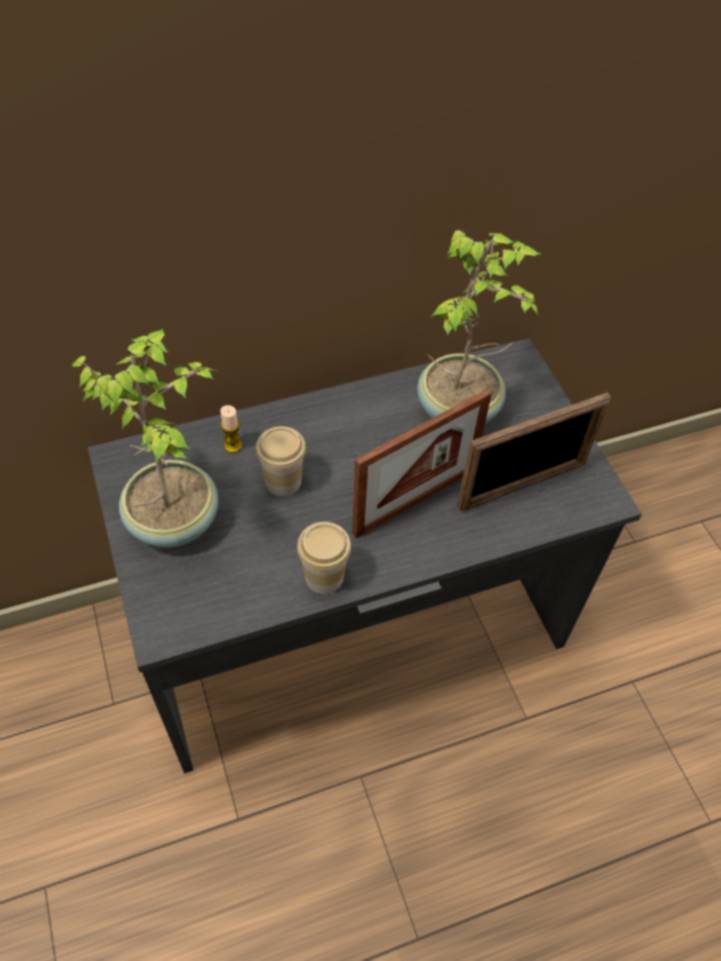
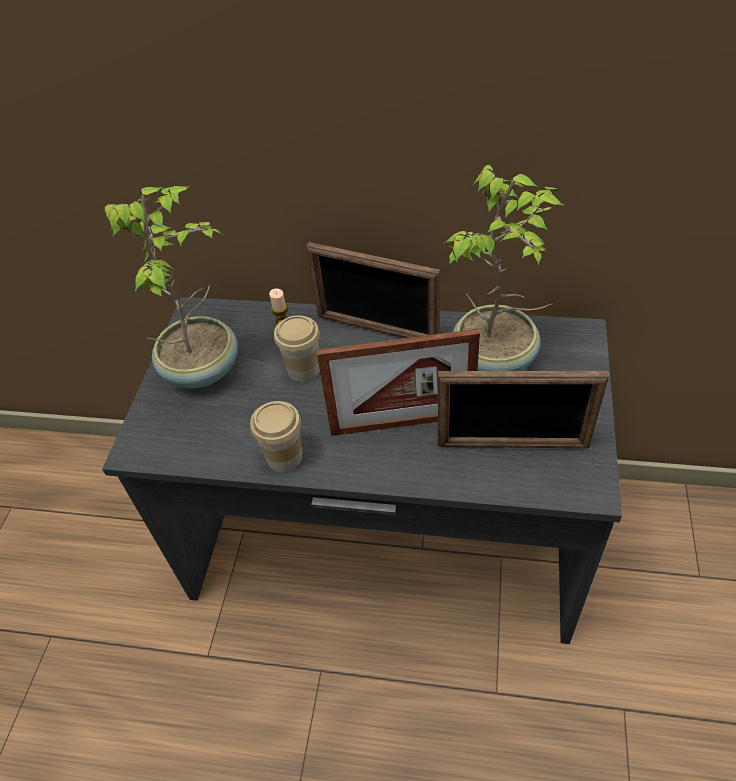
camera: 35 degrees right, 5 degrees down
(329, 415) = (376, 329): none -> picture frame

